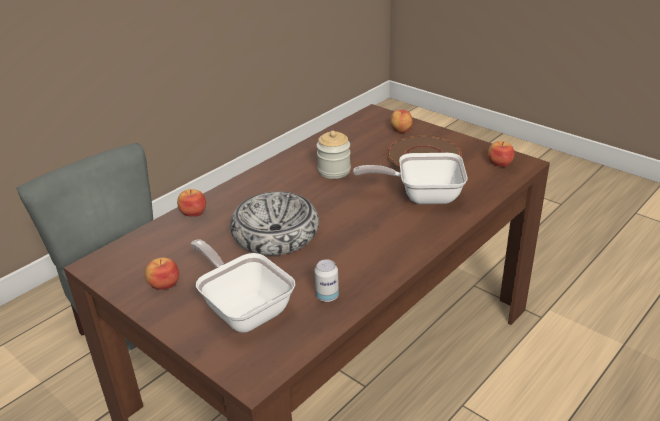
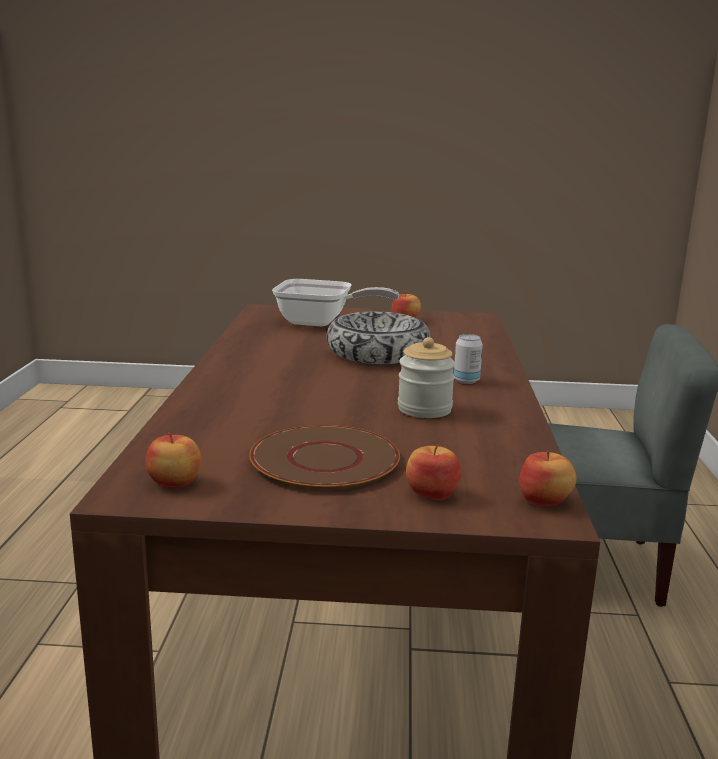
camera: 140 degrees right, 15 degrees down
(193, 212) = (489, 349): apple -> apple (545, 501)
(327, 296) = (264, 336): can -> can (466, 381)
(422, 195) = (263, 412): frying pan -> none

